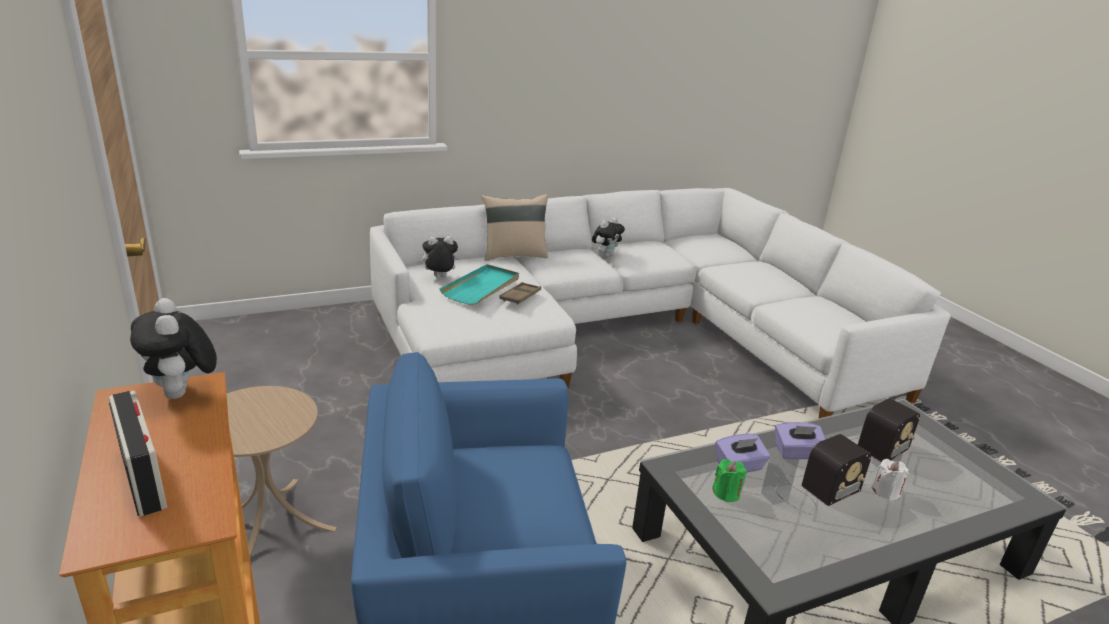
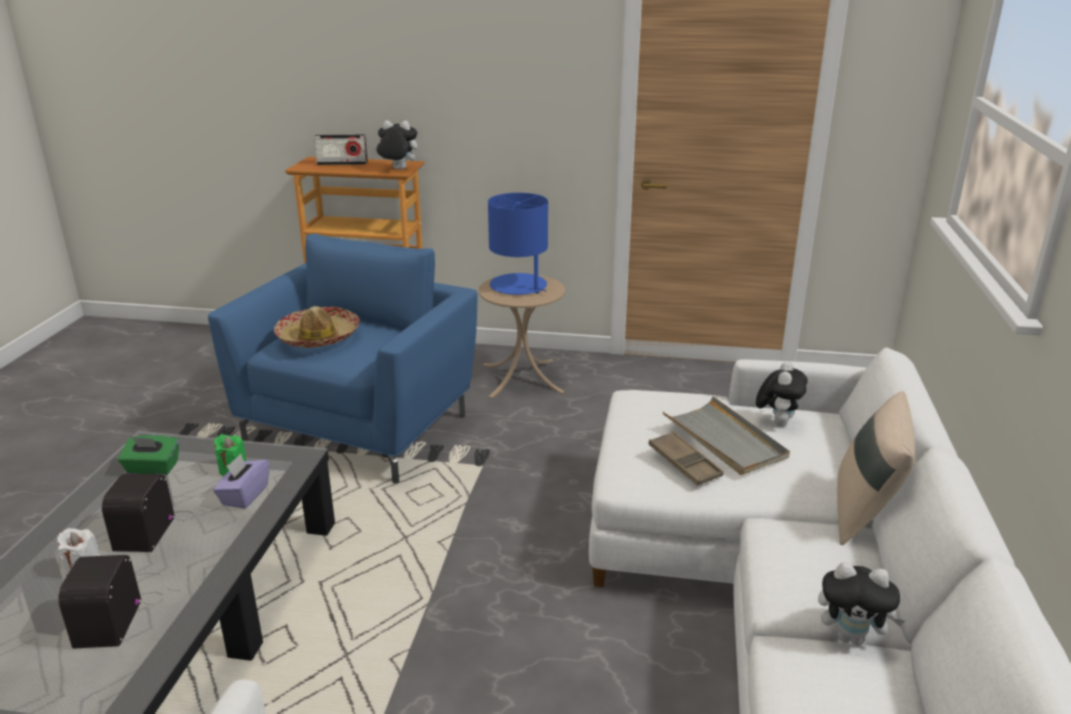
camera: 125 degrees right, 0 degrees up
(246, 421) = (519, 286): none -> blue table lamp
(482, 287) = (724, 439): turquoise tray -> grey tray
(522, 503) = (318, 337): none -> hat
(606, 255) = (852, 637): plush toy -> plush toy turned 60 degrees counterclockwise
(788, 545) = (152, 469): none -> green tissue box
(797, 453) = (203, 545): purple tissue box -> none

